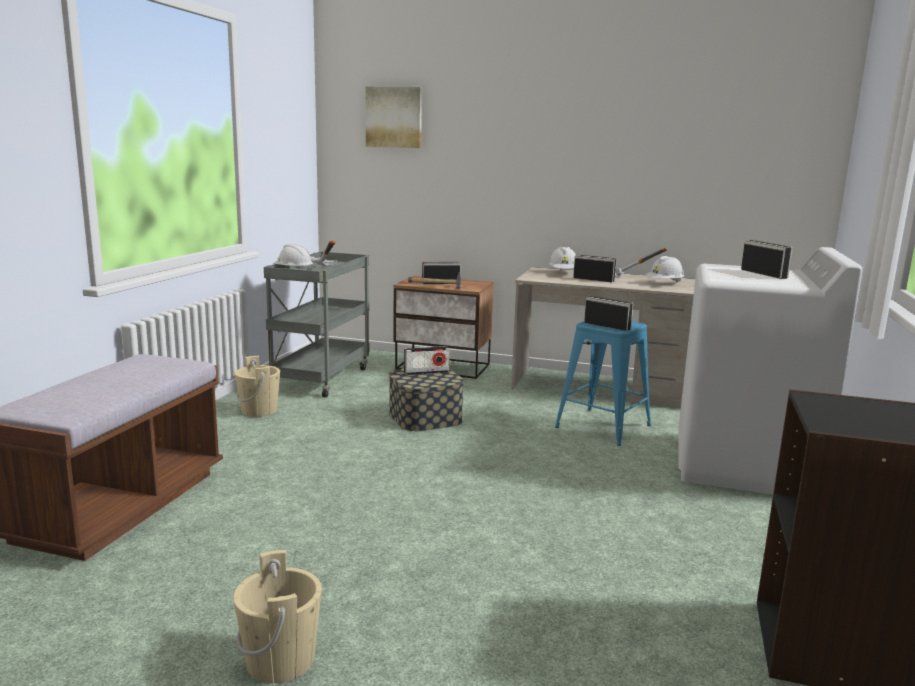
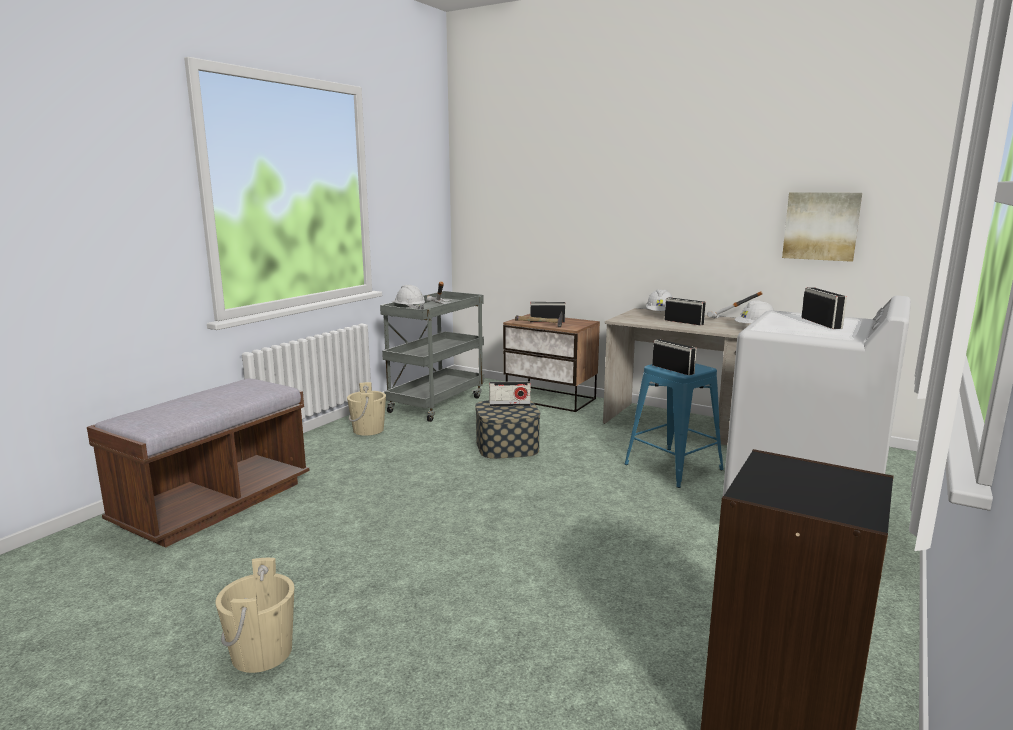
camera: 15 degrees right, 0 degrees up
(394, 117) = (513, 169): picture -> picture (821, 226)

